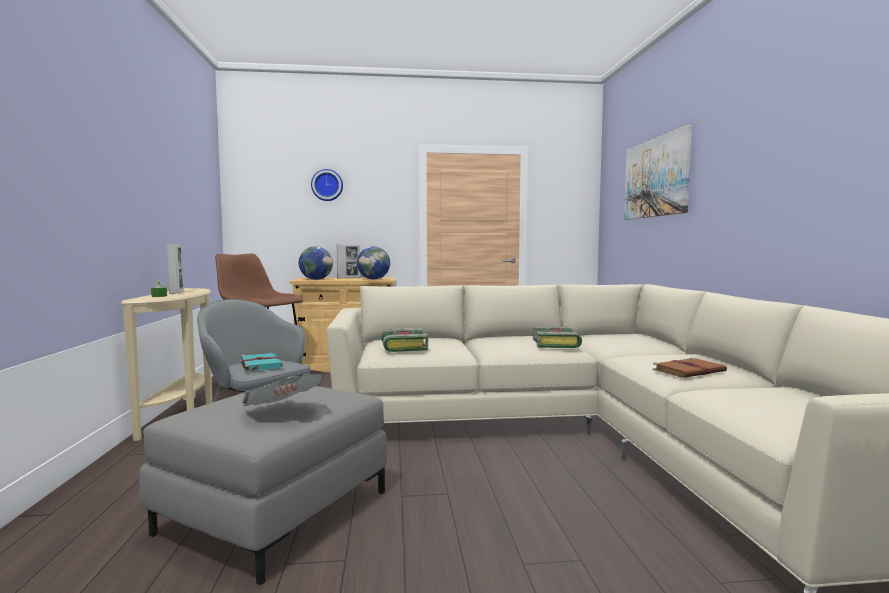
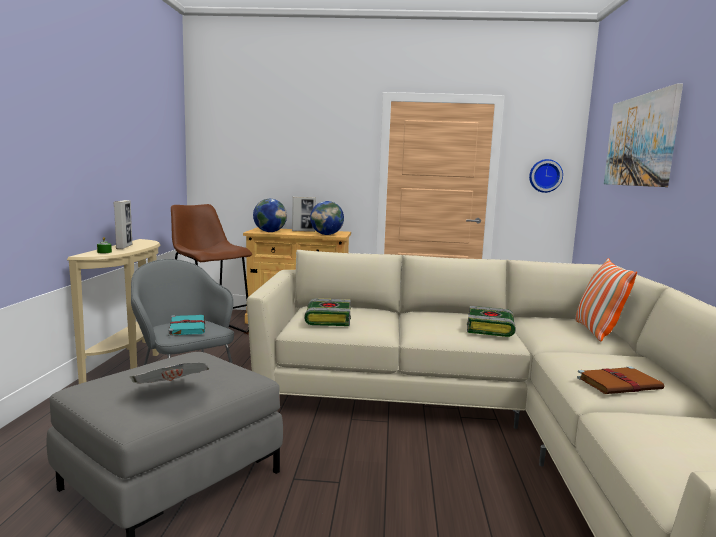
camera: 10 degrees right, 5 degrees up
(327, 185) = (287, 134): wall clock -> wall clock (545, 176)
(646, 340) = (597, 331): none -> pillow

